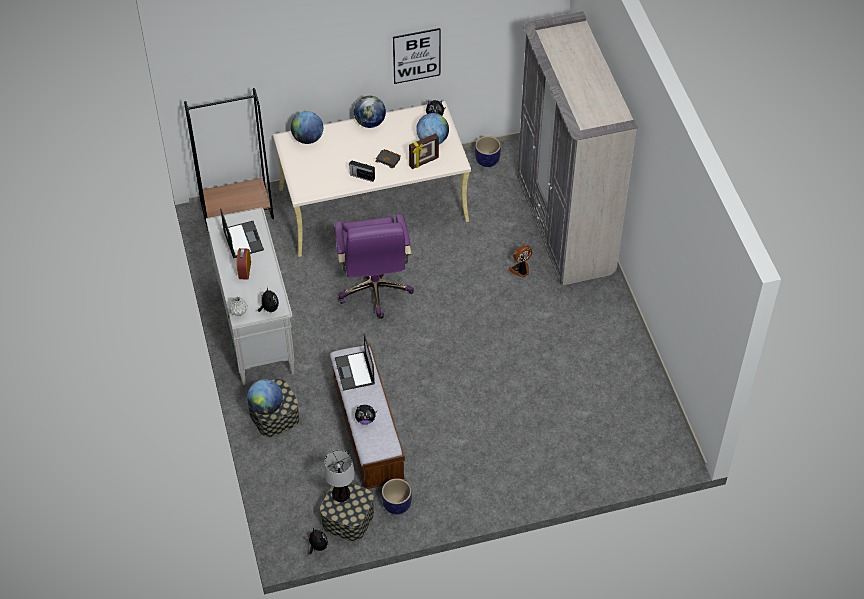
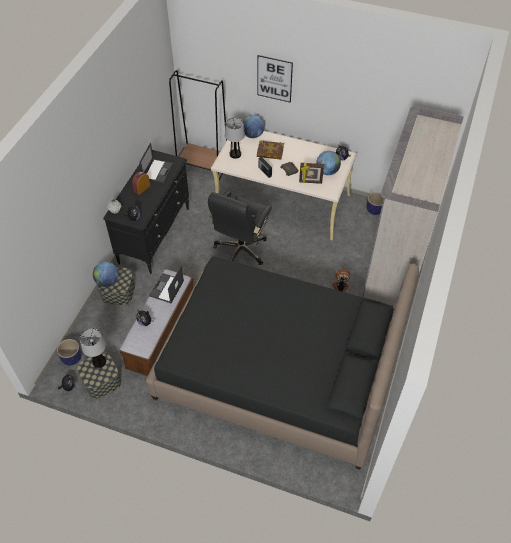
camera: 35 degrees right, 0 degrees up
(256, 327) = (155, 235): white dresser -> black dresser
(309, 173) = (235, 154): none -> table lamp
(347, 149) = (270, 152): none -> book
(370, 123) = (297, 143): globe -> none
(374, 287) = (241, 249): purple office chair -> black office chair
(396, 504) = (136, 390): planter -> planter (72, 358)
(416, 55) = (342, 108): picture -> picture (274, 78)
(527, 395) = (278, 370): none -> black bed

